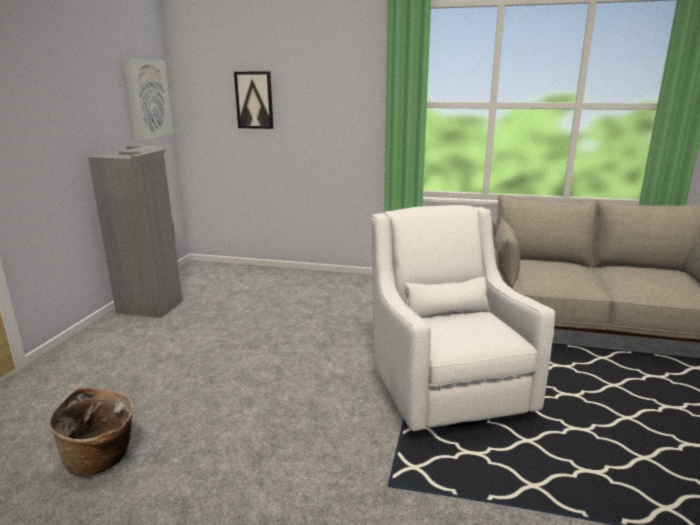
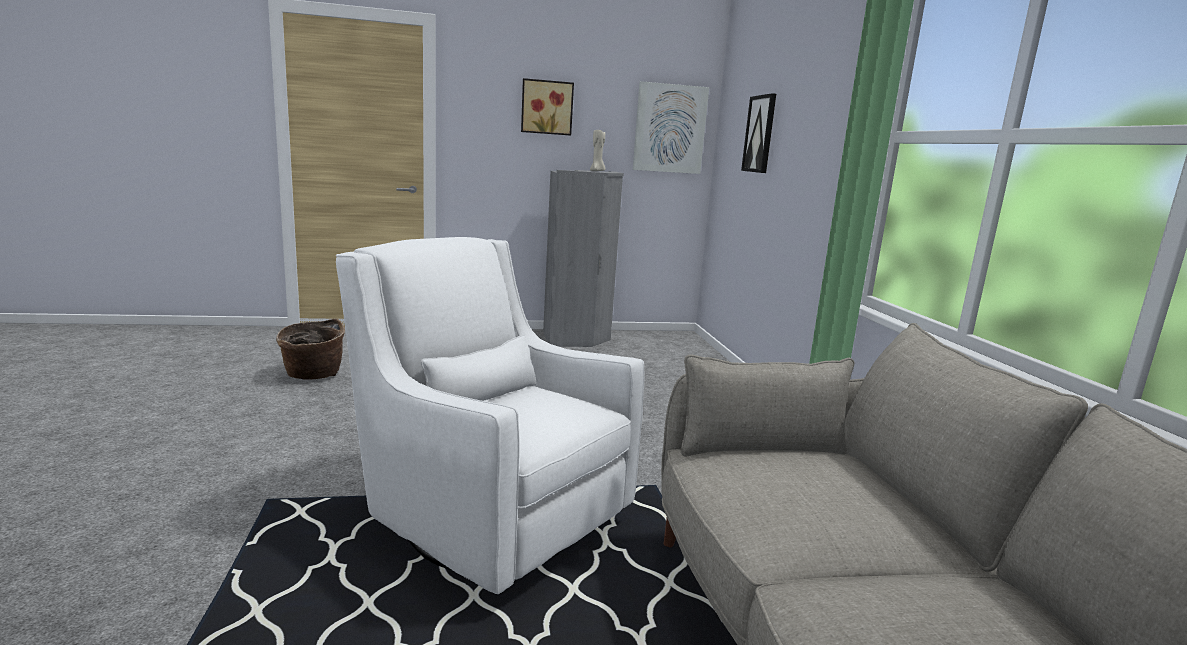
camera: 65 degrees right, 5 degrees down
(65, 92) = (546, 107): none -> picture
(141, 149) = (597, 171): none -> beige candle
(444, 390) = (487, 519): white armchair -> white armchair turned 105 degrees counterclockwise

